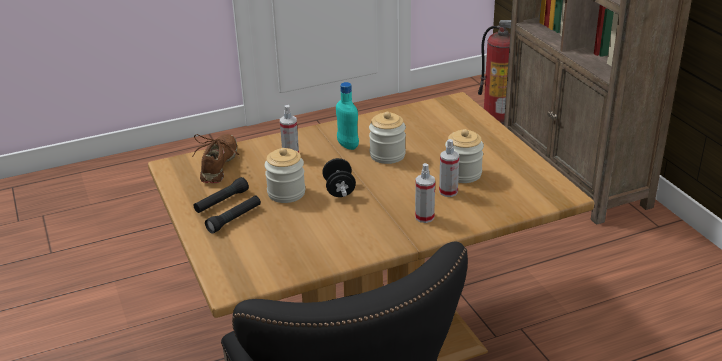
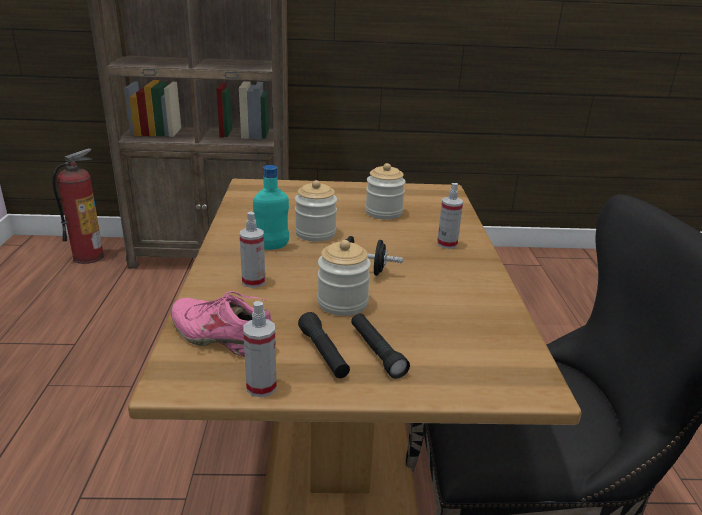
camera: 70 degrees left, 5 degrees down
(219, 165) = (223, 336): brown shoe -> pink shoe
(448, 192) = (409, 225): spray bottle -> spray bottle (261, 387)

